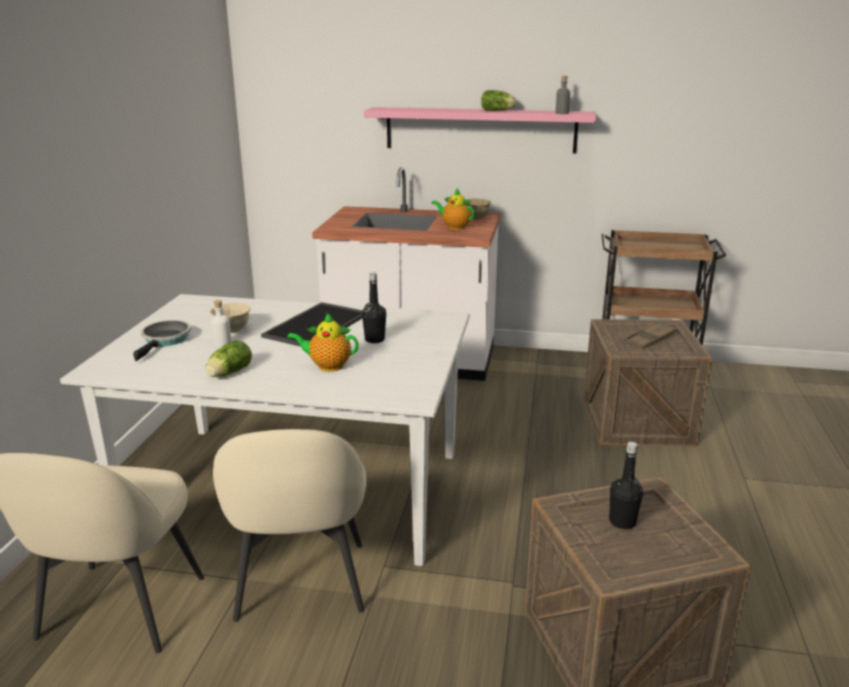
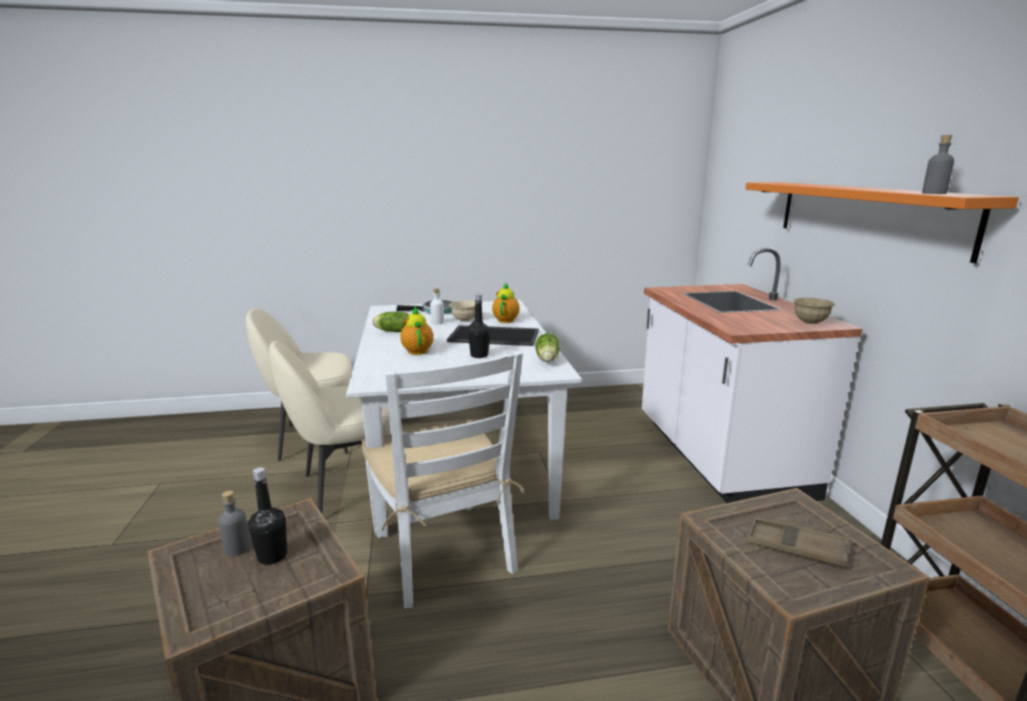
camera: 70 degrees right, 5 degrees down
(454, 227) = (753, 319): teapot -> teapot (506, 320)
(468, 526) = (443, 551): none -> white chair
(480, 130) = (866, 215): pink shelf -> orange shelf
(498, 110) = (872, 188): lettuce -> lettuce (547, 360)
(606, 542) = (237, 548): none -> grey bottle

